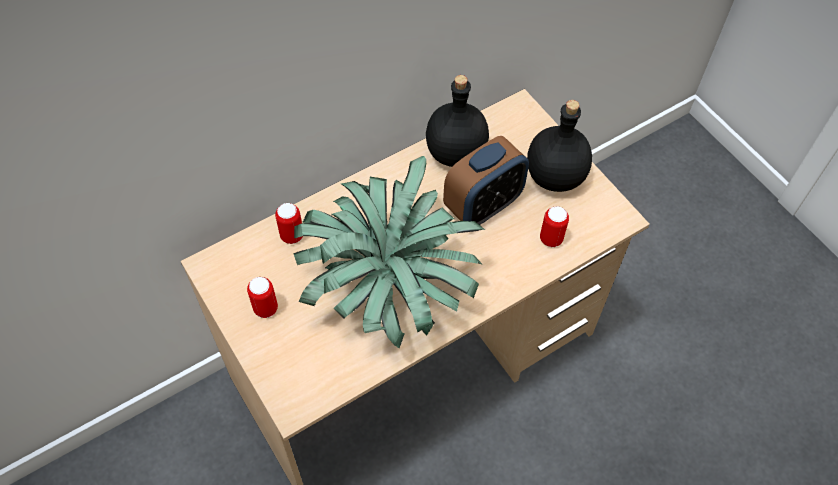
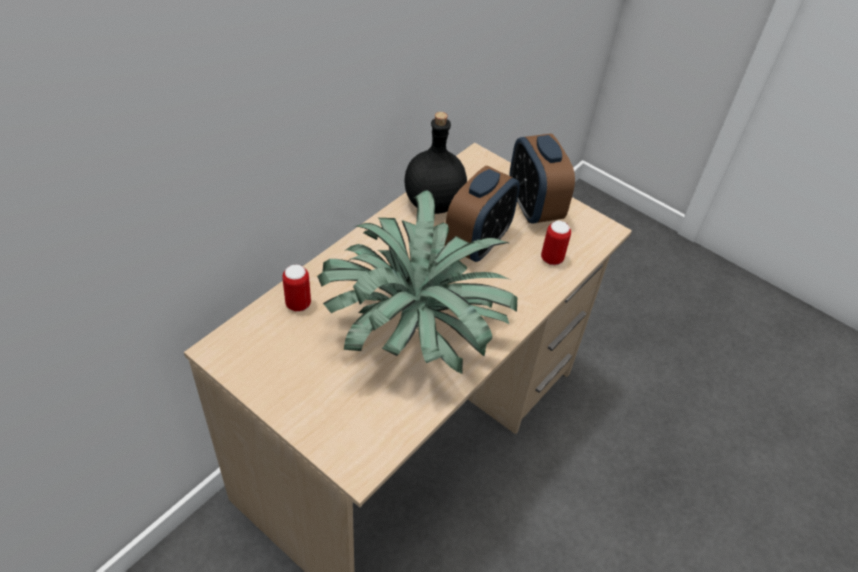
camera: 20 degrees left, 10 degrees down
(265, 308) = (294, 378): can -> none
(556, 177) = (533, 207): black bottle -> alarm clock

